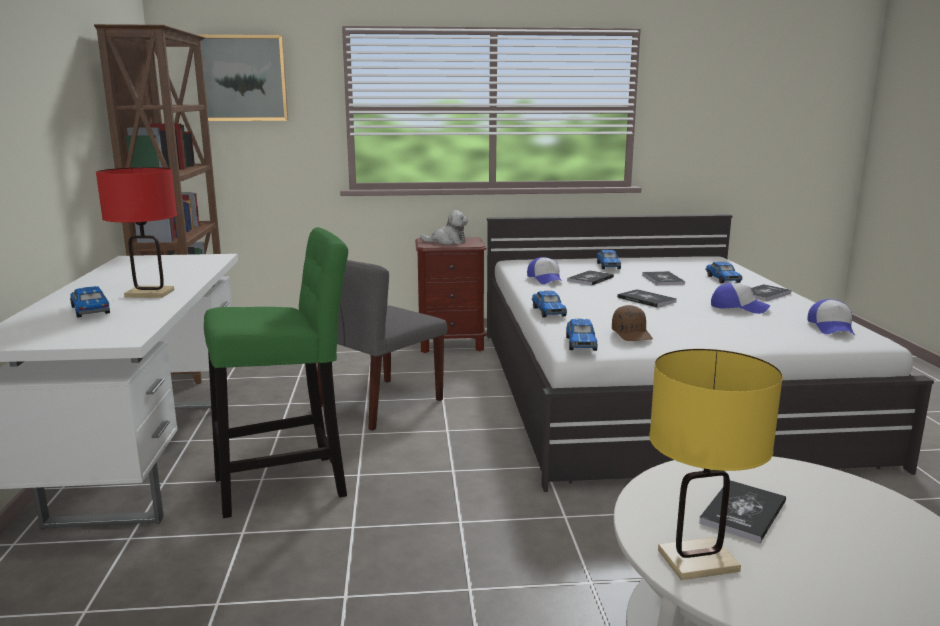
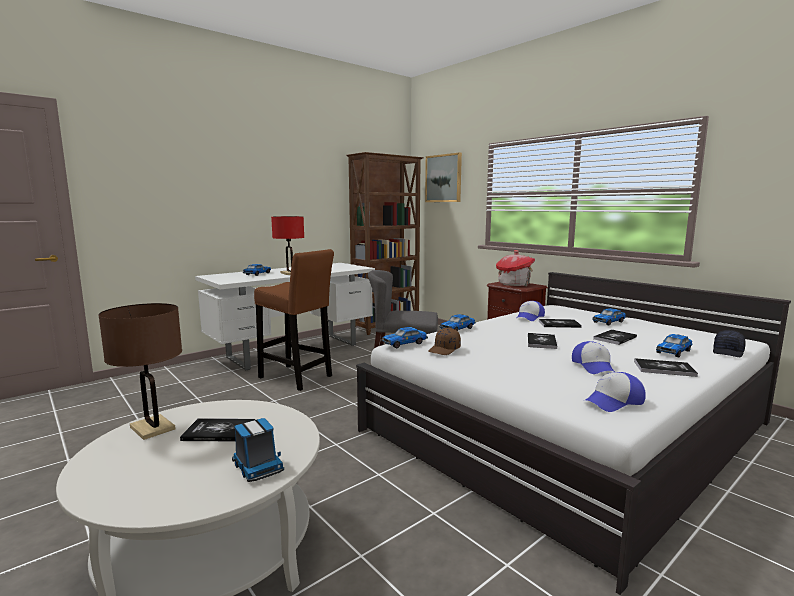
camera: 55 degrees right, 5 degrees down
(288, 485) = (297, 378): green stool -> brown stool
(447, 242) = (514, 284): plush toy -> toy house
(698, 561) = (152, 428): yellow table lamp -> brown table lamp
(739, 269) = (728, 352): none -> black cap
(863, 504) = (257, 467): none -> toy truck

